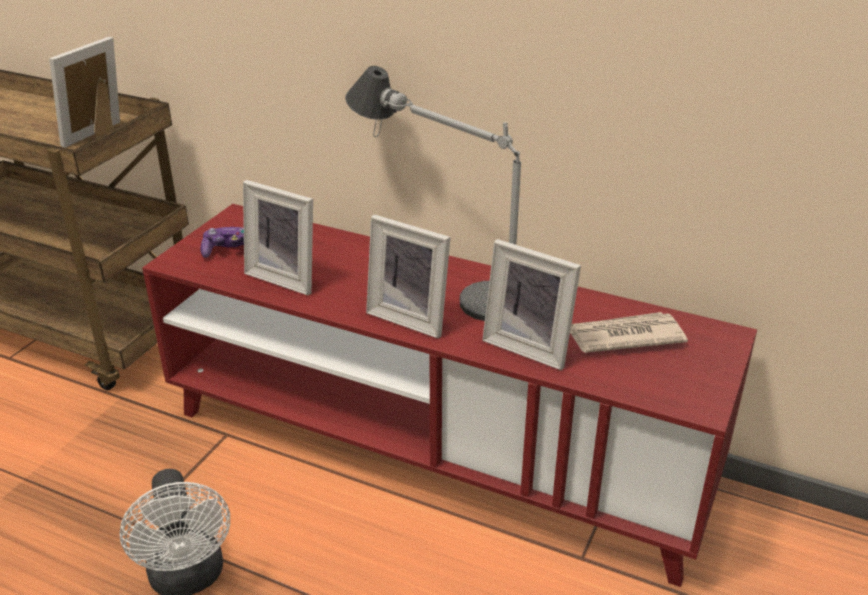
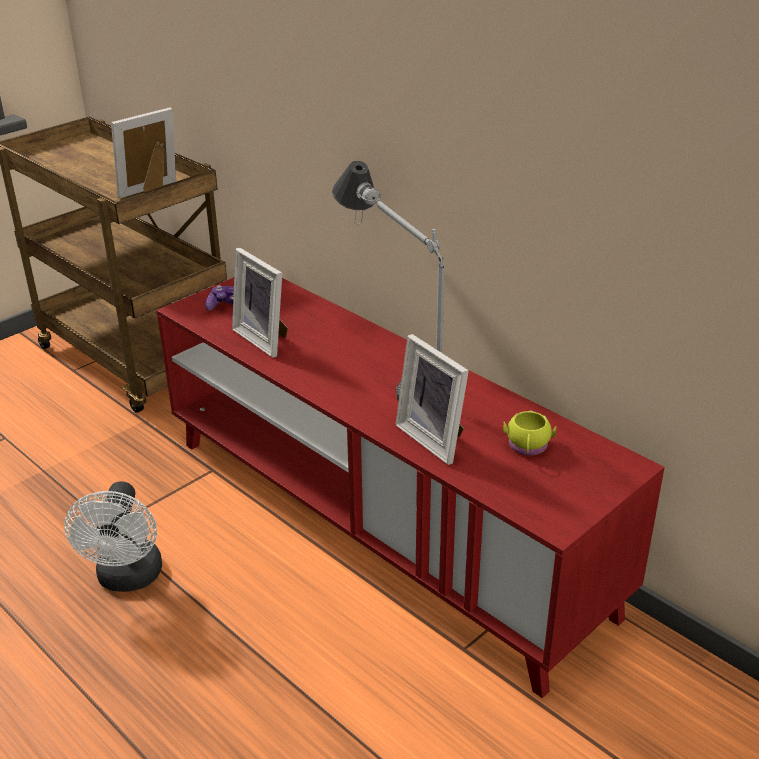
camera: 20 degrees right, 0 degrees up
(411, 317) = (348, 392): picture frame -> none
(624, 336) = (527, 447): newspaper -> yellow mug

